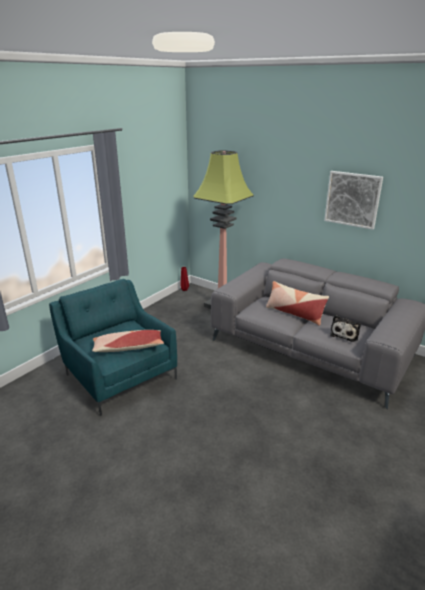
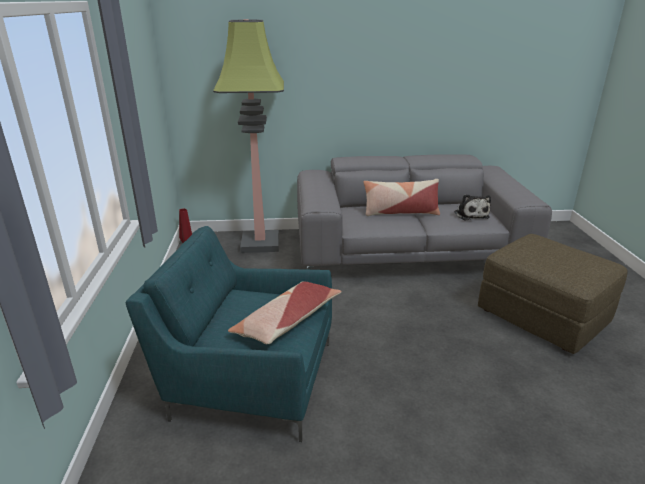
camera: 40 degrees left, 0 degrees up
(340, 436) = (543, 316): none -> brown ottoman
(352, 199) = (412, 66): picture -> none

